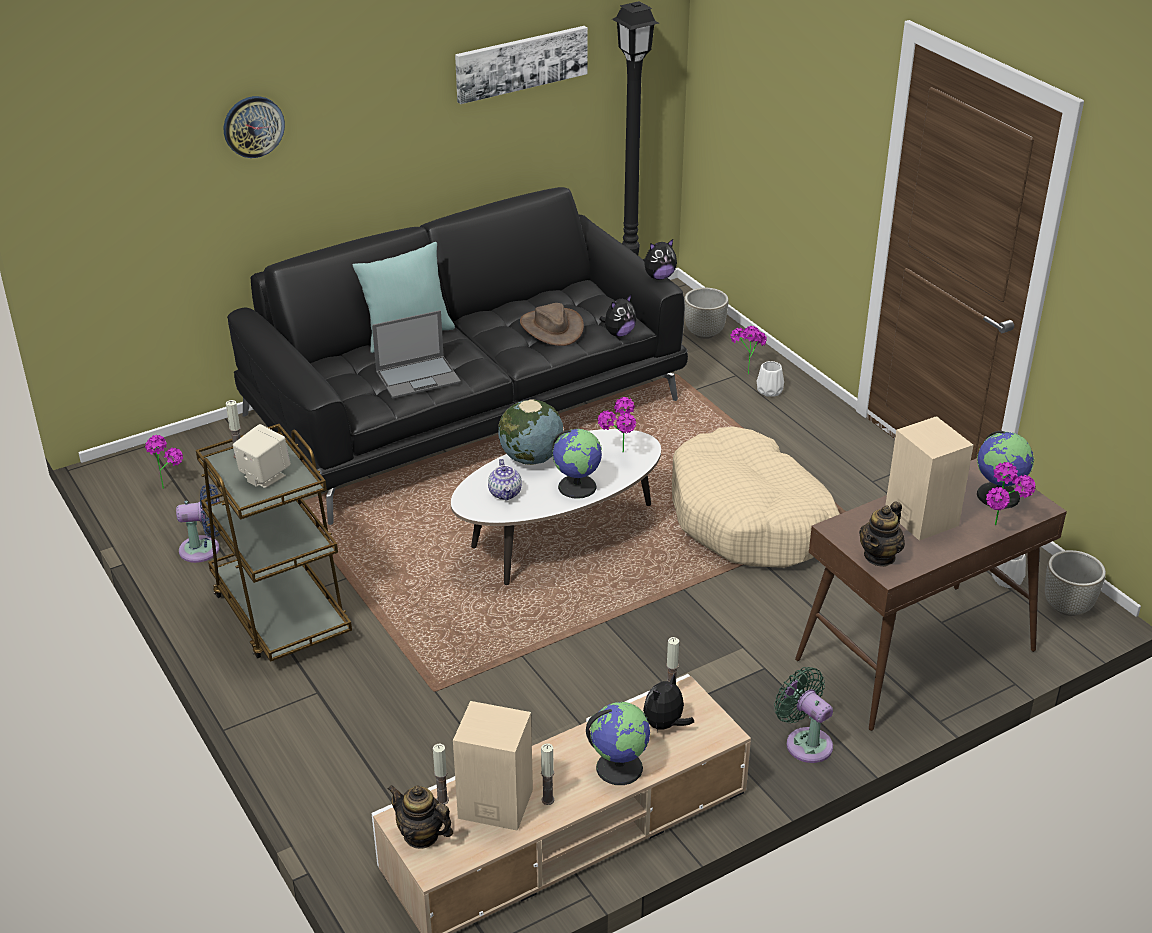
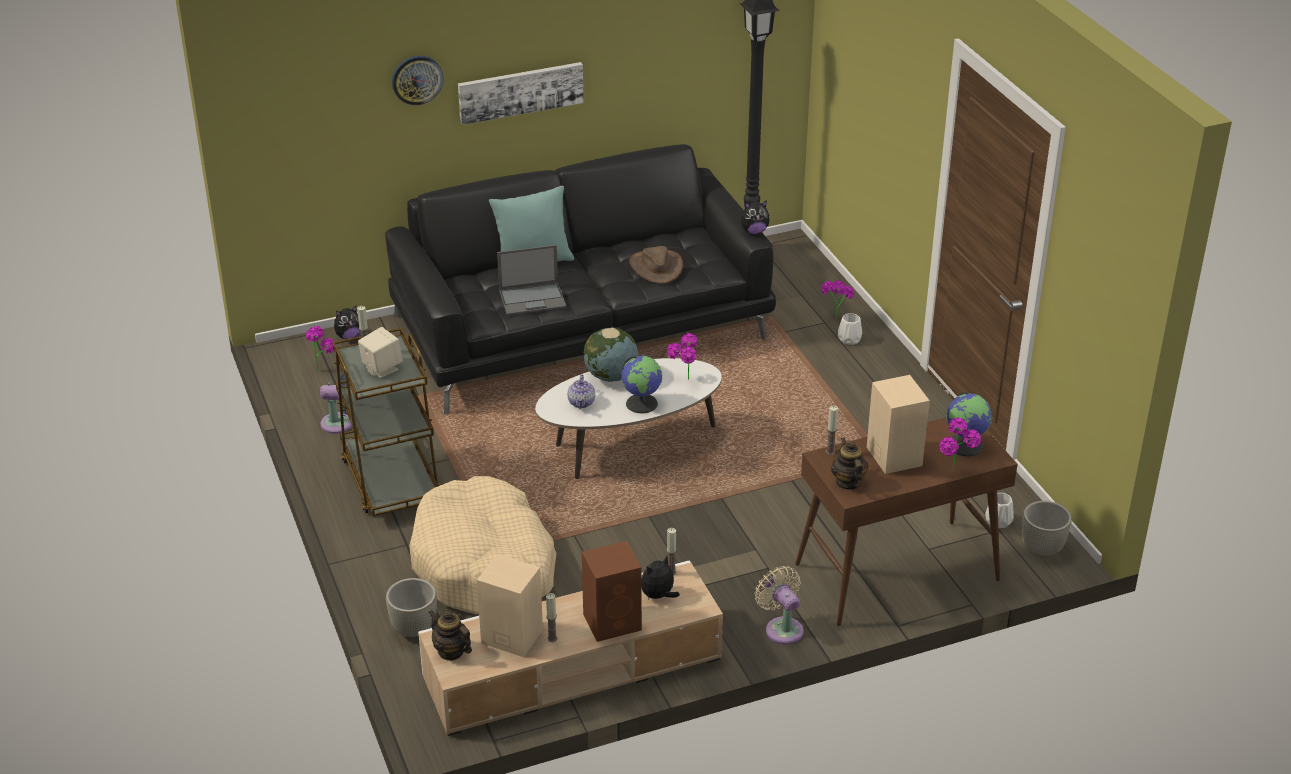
camera: 10 degrees right, 0 degrees up
(442, 800) = (473, 629): candle -> candle (830, 452)
(521, 63) = (654, 37): picture -> picture (520, 92)
(618, 333) = (712, 277): plush toy -> plush toy (348, 336)
(619, 767) = (613, 622): globe -> brown speaker
(705, 333) = (809, 282): grey planter -> grey planter (414, 628)
(750, 519) = (796, 447): beige dog bed -> beige dog bed (484, 565)
(805, 742) = (782, 628): green fan -> beige fan
(880, 556) = (848, 482): teapot -> teapot turned 120 degrees clockwise

